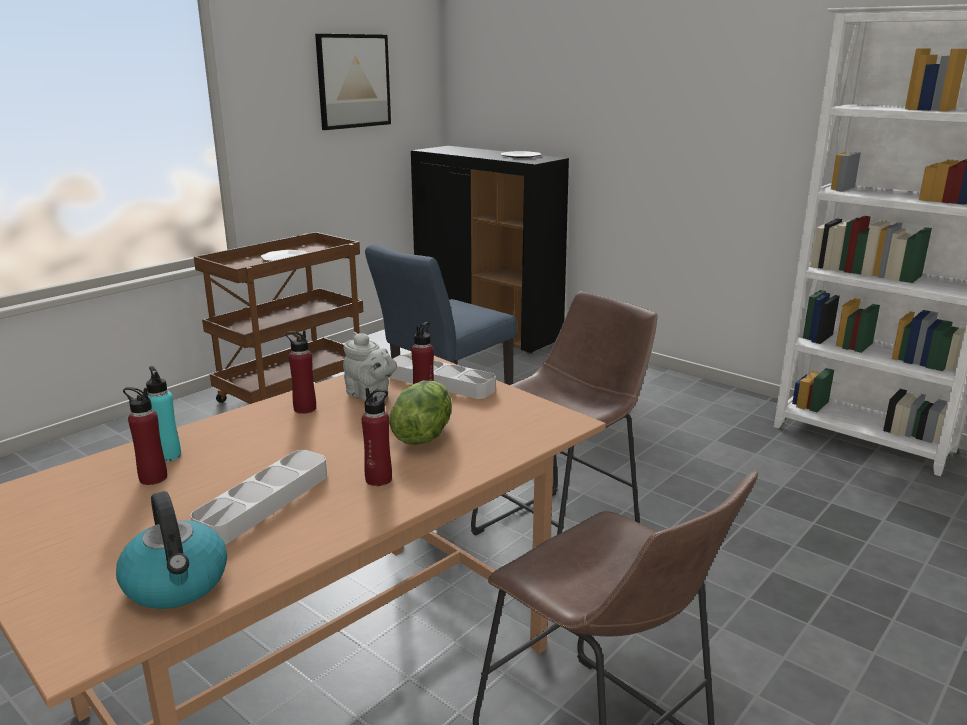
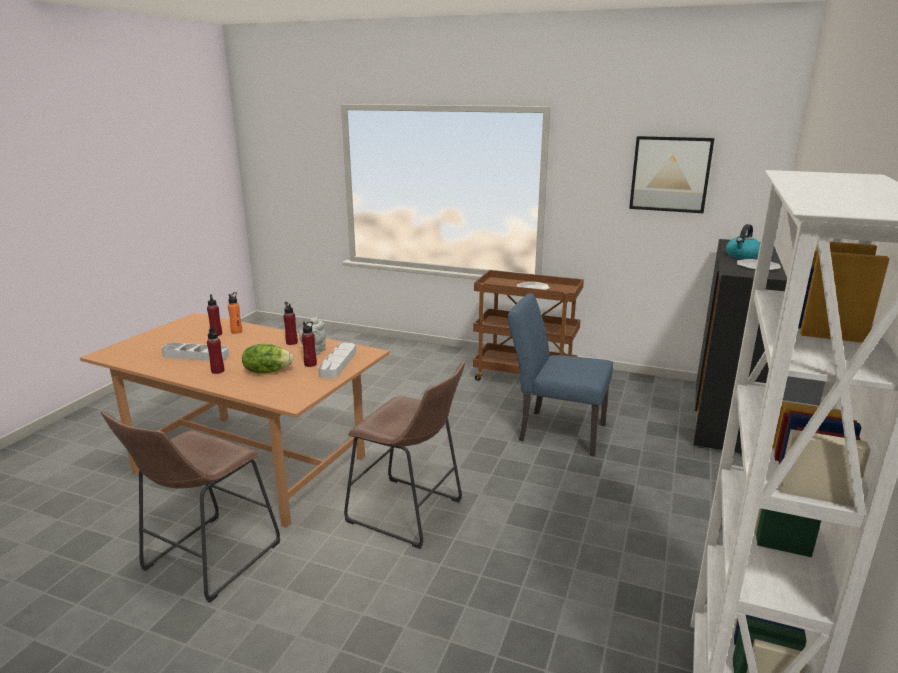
camera: 70 degrees right, 0 degrees up
(168, 456) = (236, 331): turquoise bottle -> orange bottle
(177, 584) = (137, 356): kettle -> kettle (742, 256)

